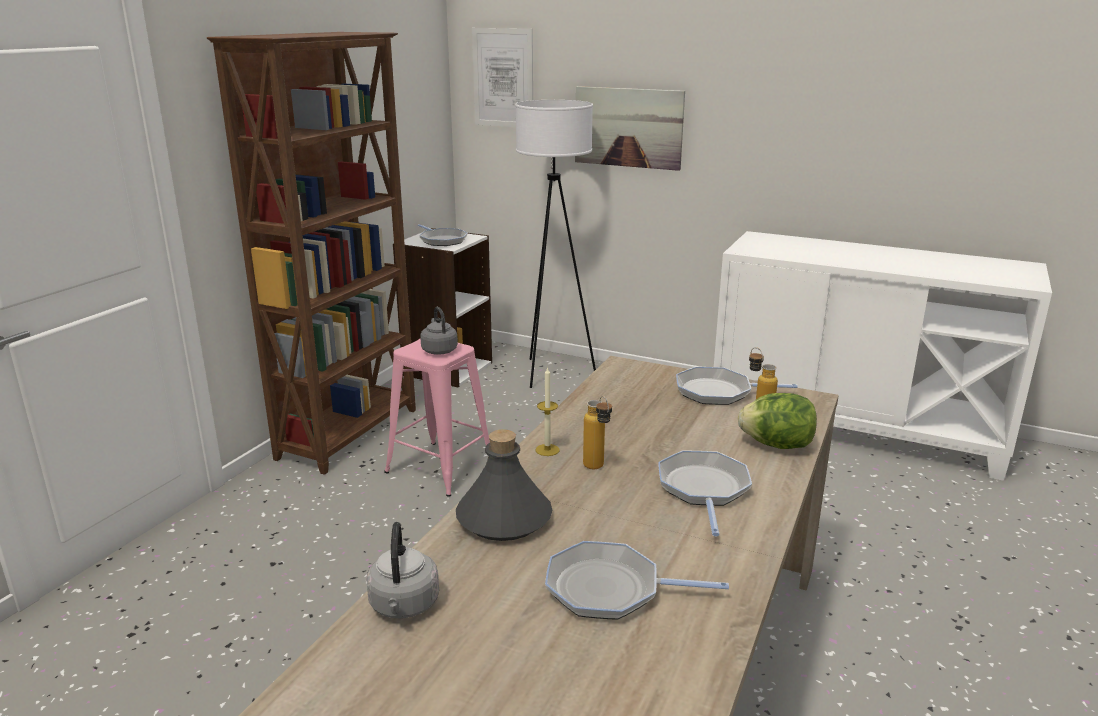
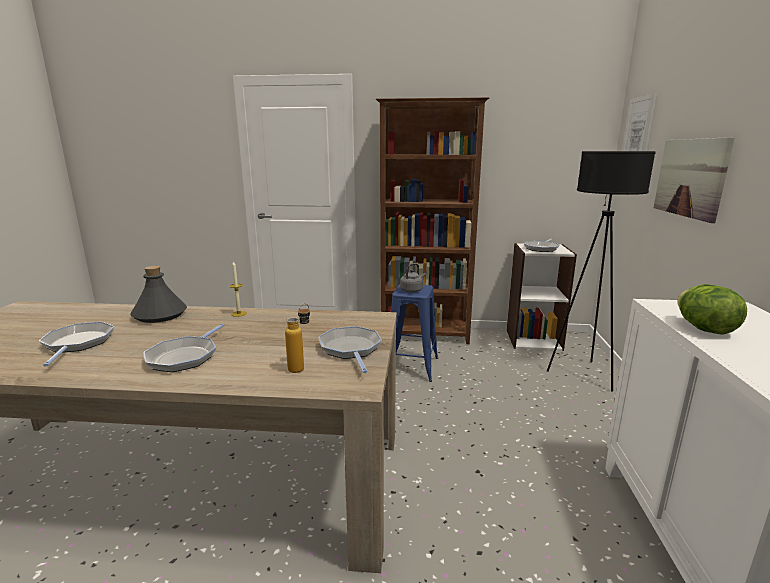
camera: 70 degrees right, 5 degrees down
(404, 606) = (89, 310): grey kettle -> none
(440, 468) = (411, 366): pink stool -> blue stool
(553, 373) = (583, 374): white floor lamp -> black floor lamp
(597, 469) = (214, 327): bottle -> none
(703, 489) = (185, 357): frying pan -> frying pan turned 120 degrees clockwise
(777, 445) = (257, 377): lettuce -> lettuce (704, 329)

